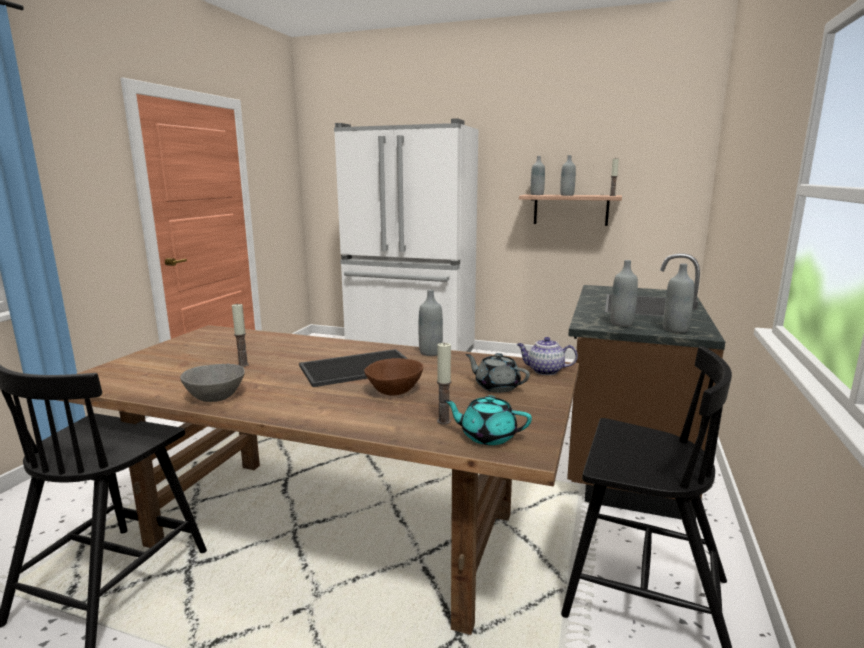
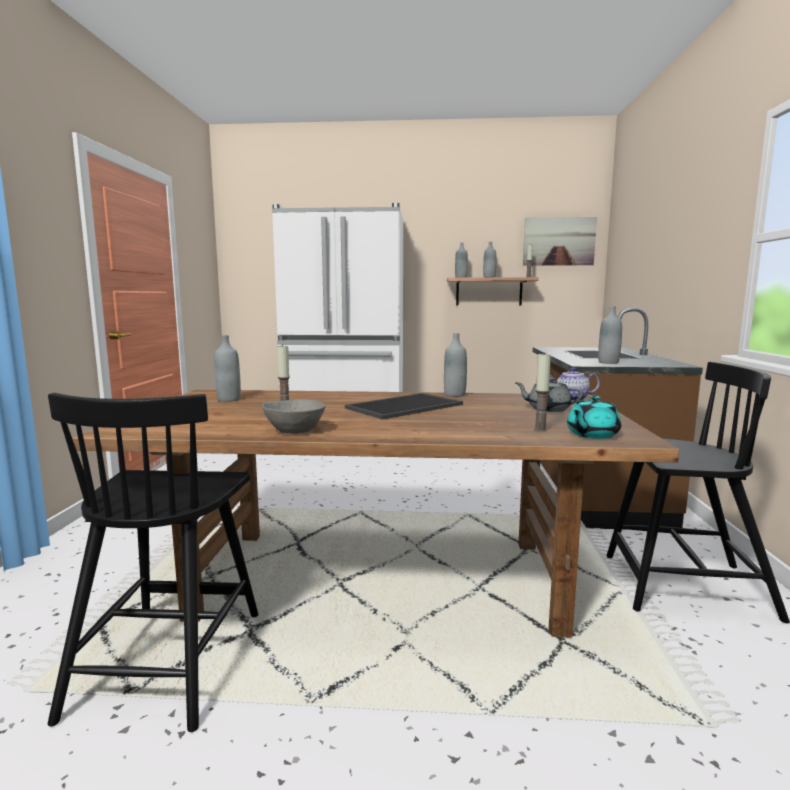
camera: 15 degrees left, 5 degrees down
(394, 390) = (463, 416): brown bowl -> none
(487, 436) = (592, 435): turquoise teapot -> turquoise teapot turned 45 degrees counterclockwise
(655, 152) = (559, 241): none -> picture
(675, 330) = (655, 363): grey bottle -> grey bottle (229, 399)

